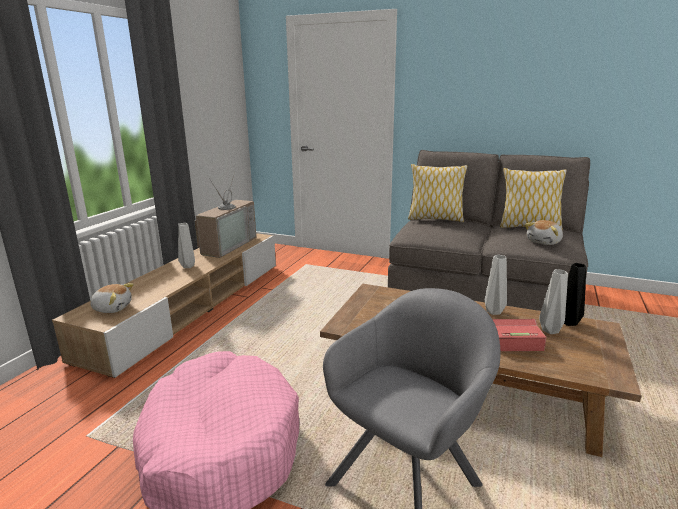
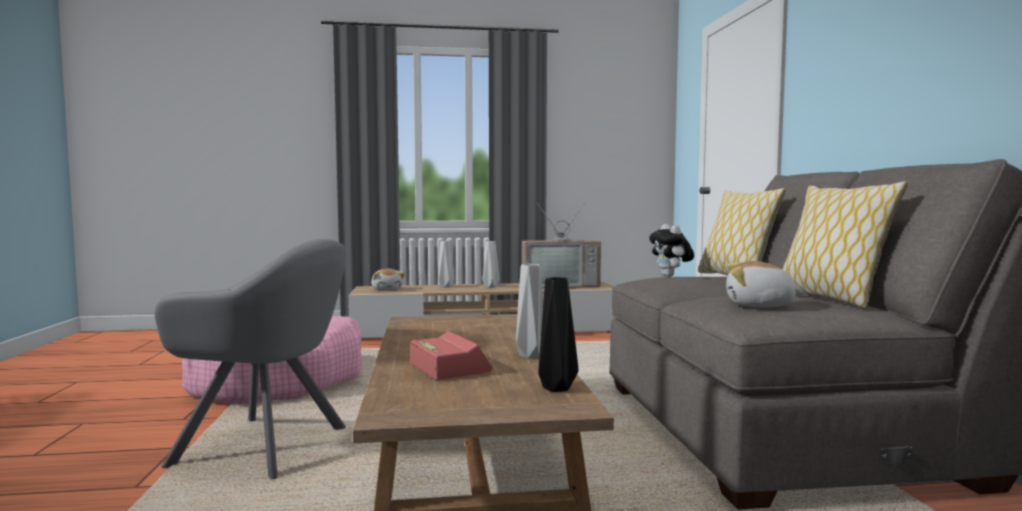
camera: 60 degrees right, 15 degrees down
(414, 228) = (671, 276): none -> plush toy
(549, 331) = (508, 380): grey vase -> grey vase (445, 286)

